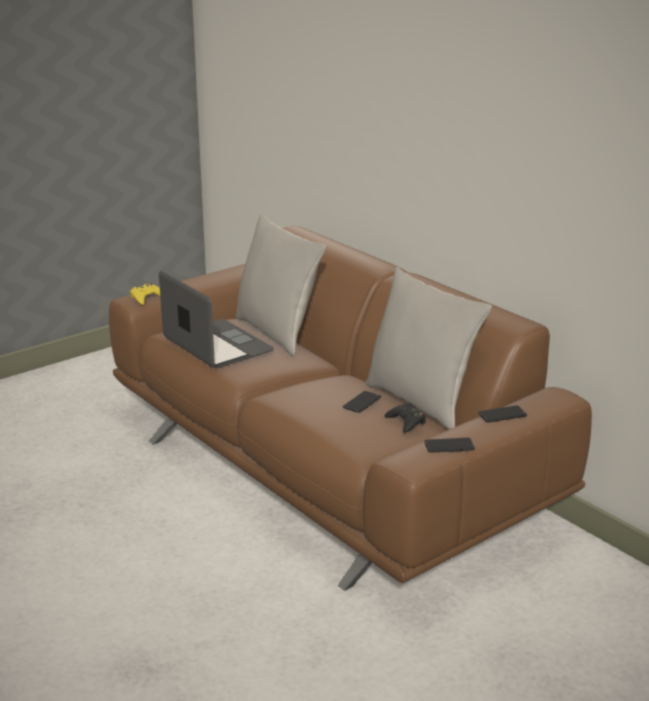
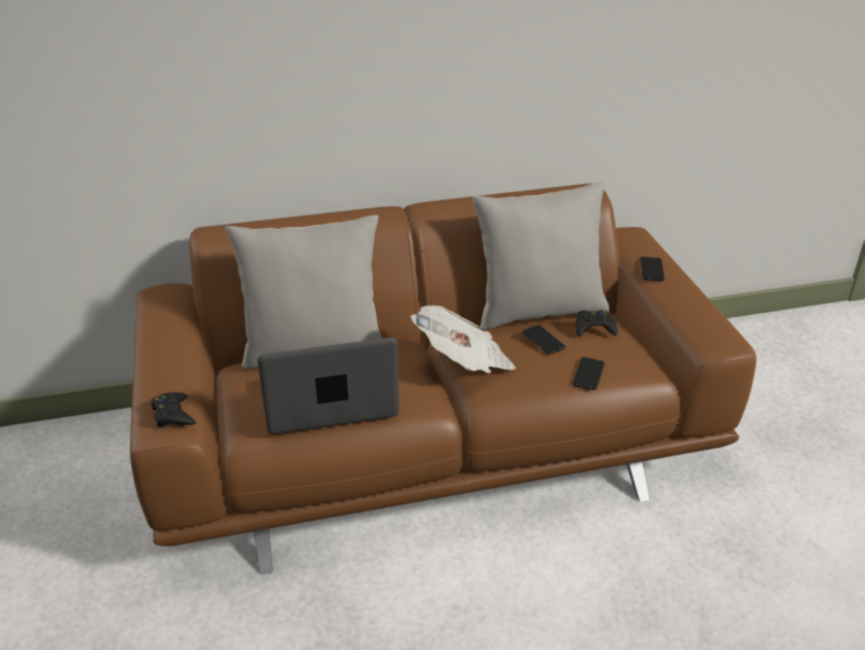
camera: 65 degrees left, 10 degrees up
(146, 298) = (173, 414): yellow game controller -> black game controller
(302, 379) = (464, 362): none -> newspaper
(449, 446) = (699, 312): phone -> phone (588, 374)

